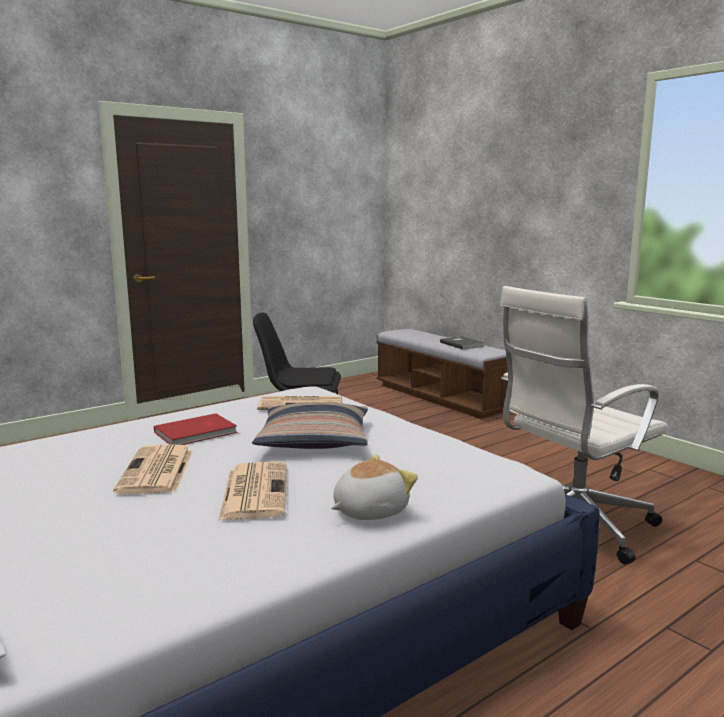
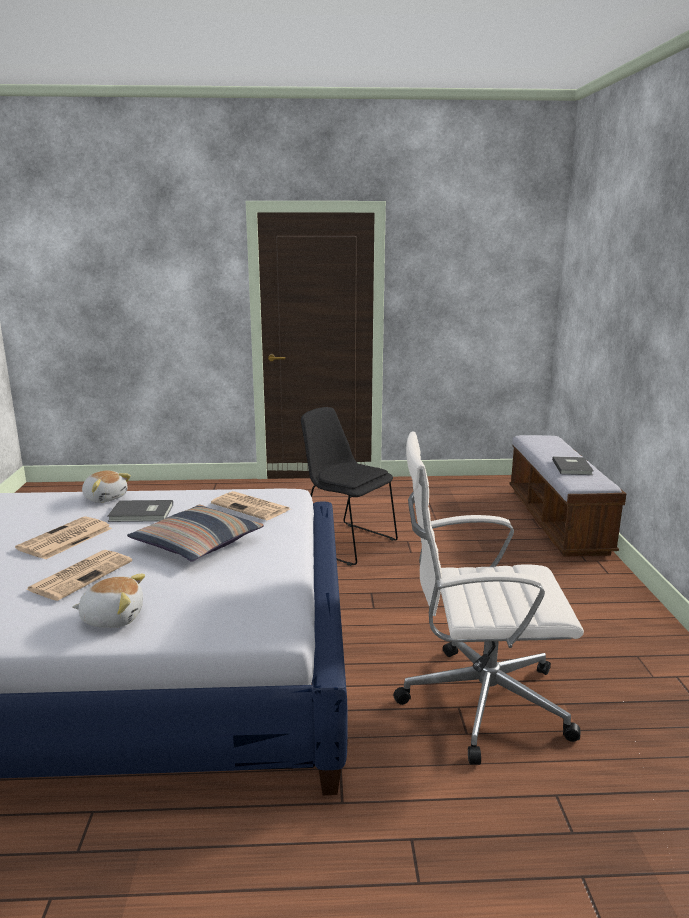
camera: 35 degrees right, 5 degrees up
(119, 430) = (105, 498): none -> plush toy
(197, 433) = (142, 513): red book -> grey book

